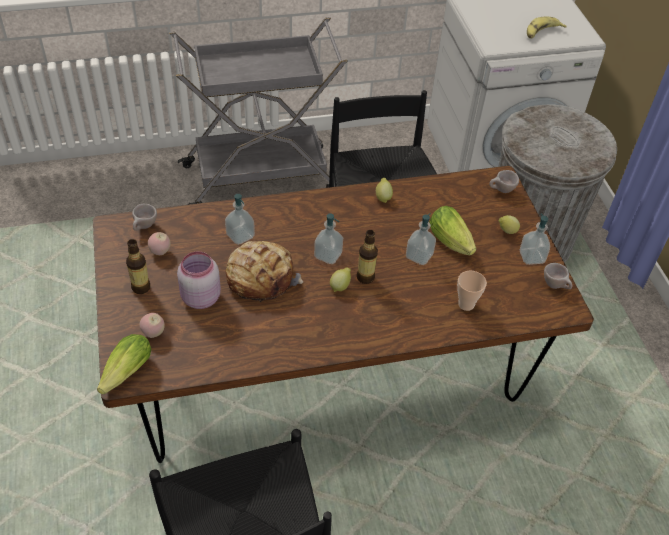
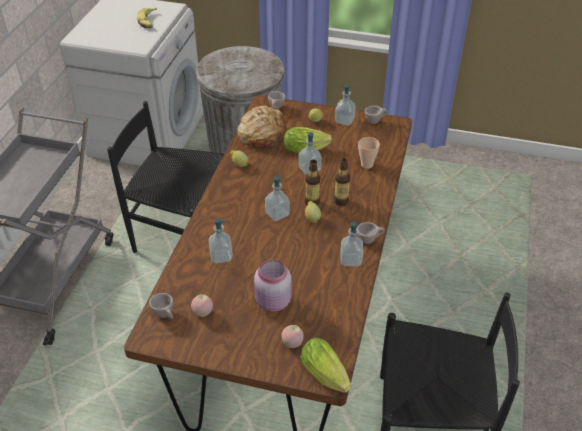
camera: 60 degrees left, 5 degrees down
(141, 287) = (236, 338): bottle -> bottle (341, 201)
(261, 277) = (274, 258): bread -> bread (262, 134)
(296, 341) = (350, 260): none -> soap dispenser
(338, 348) = (369, 240): none -> beige cup

